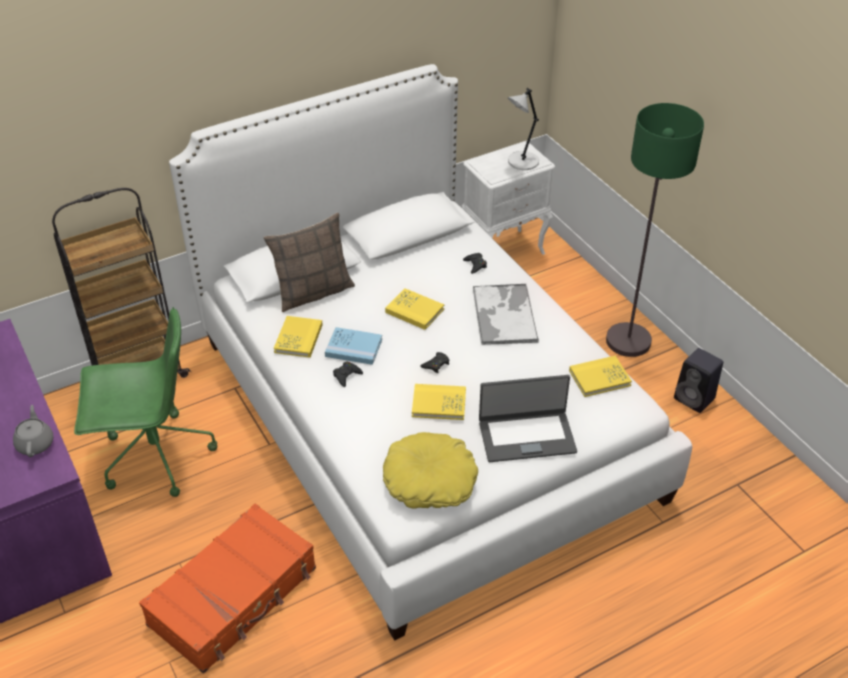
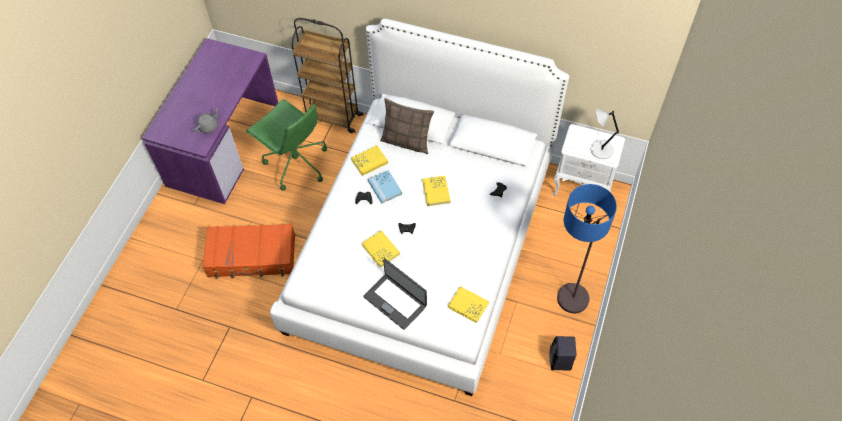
camera: 50 degrees right, 15 degrees up
(430, 479) = (331, 281): yellow pillow -> none
(504, 314) = (473, 231): tray -> none
(628, 351) = (565, 304): green floor lamp -> blue floor lamp

